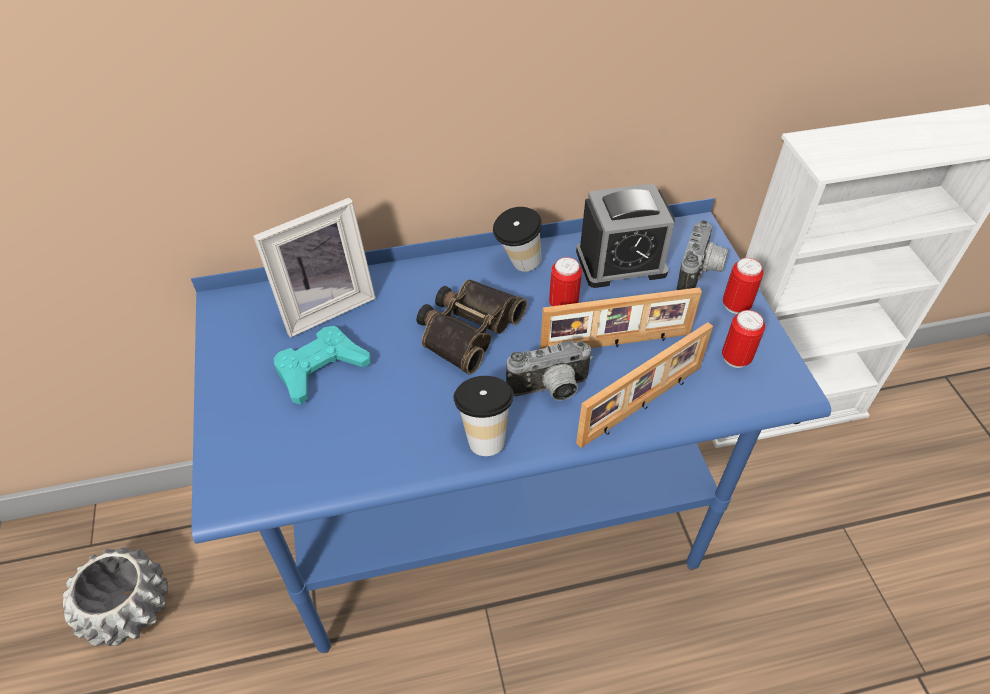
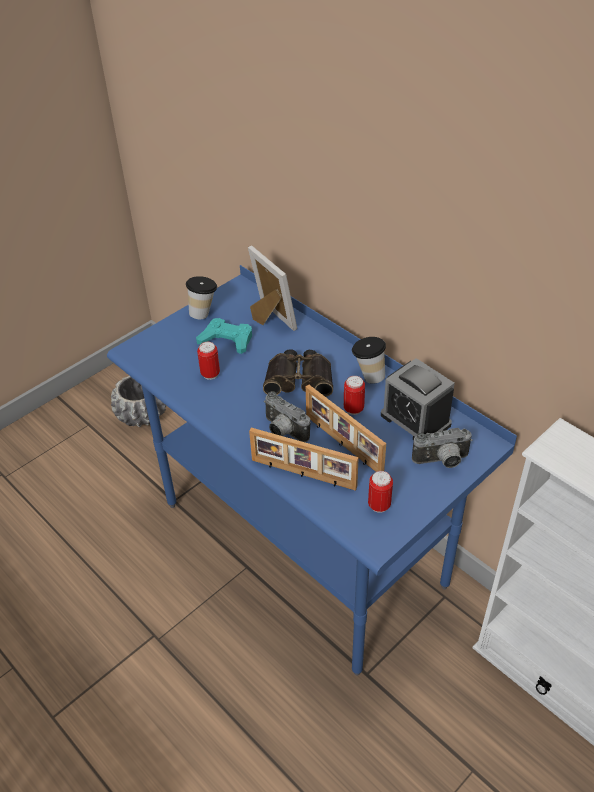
camera: 60 degrees right, 5 degrees down
(324, 305) = (269, 319): picture frame -> picture frame turned 150 degrees counterclockwise
(484, 435) = (231, 419): cup -> cup (204, 313)
(736, 305) = (428, 489): can -> can (210, 374)

